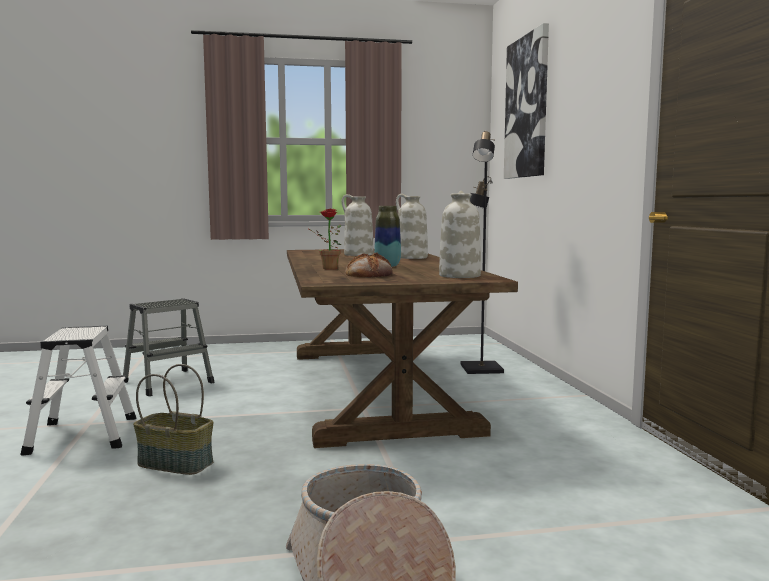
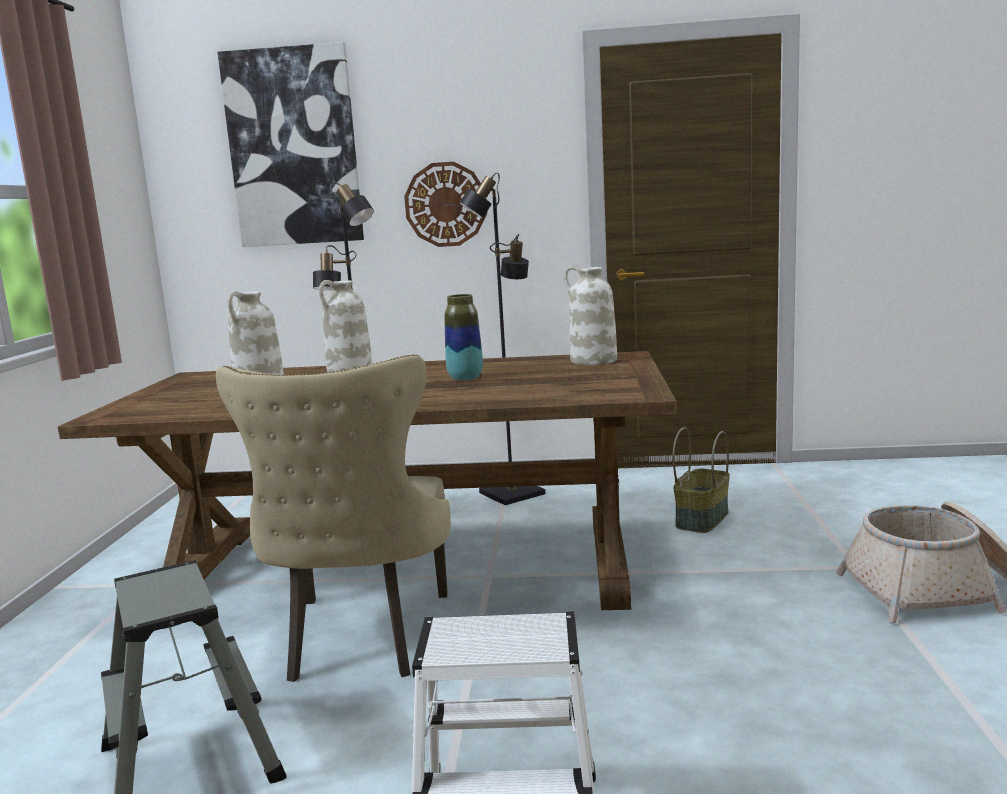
camera: 75 degrees left, 5 degrees up
(176, 463) = (671, 707): basket -> basket (701, 519)
(274, 391) = (362, 638): none -> beige chair
(326, 268) = (473, 397): potted plant -> none
(369, 274) = (562, 383): bread -> none
(531, 400) = (512, 493): none -> black floor lamp
(576, 145) = (446, 204): none -> wall clock

